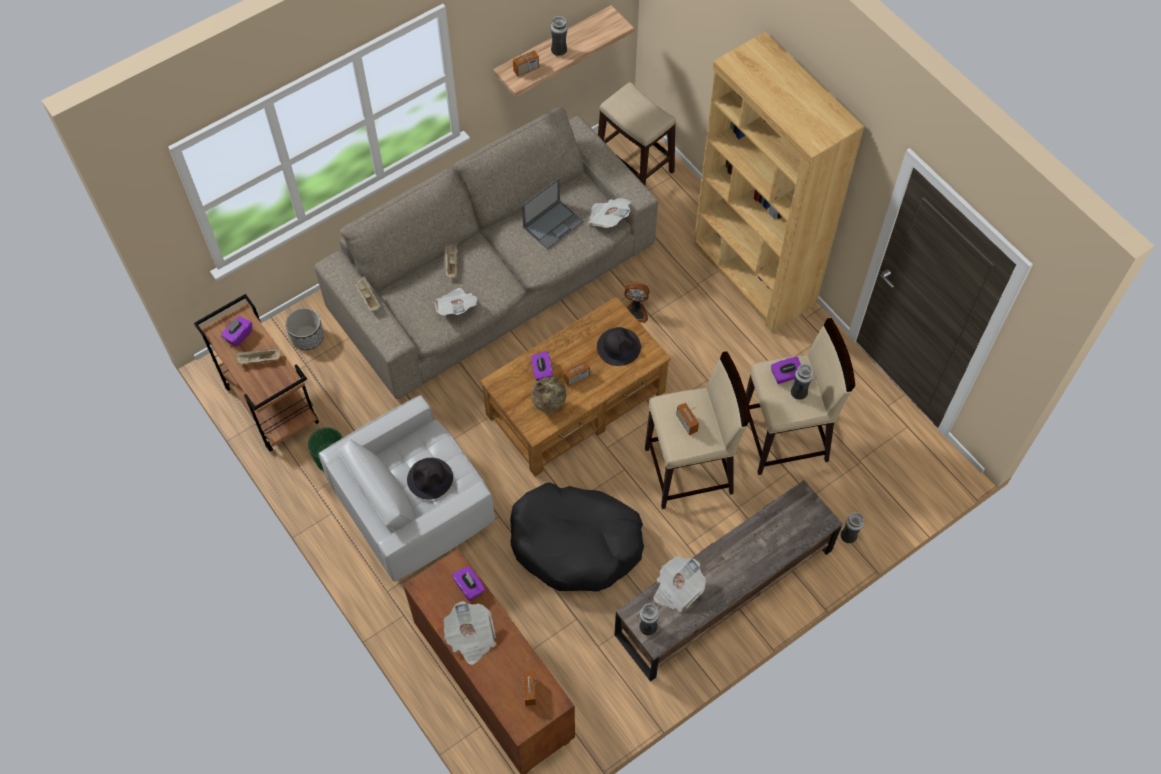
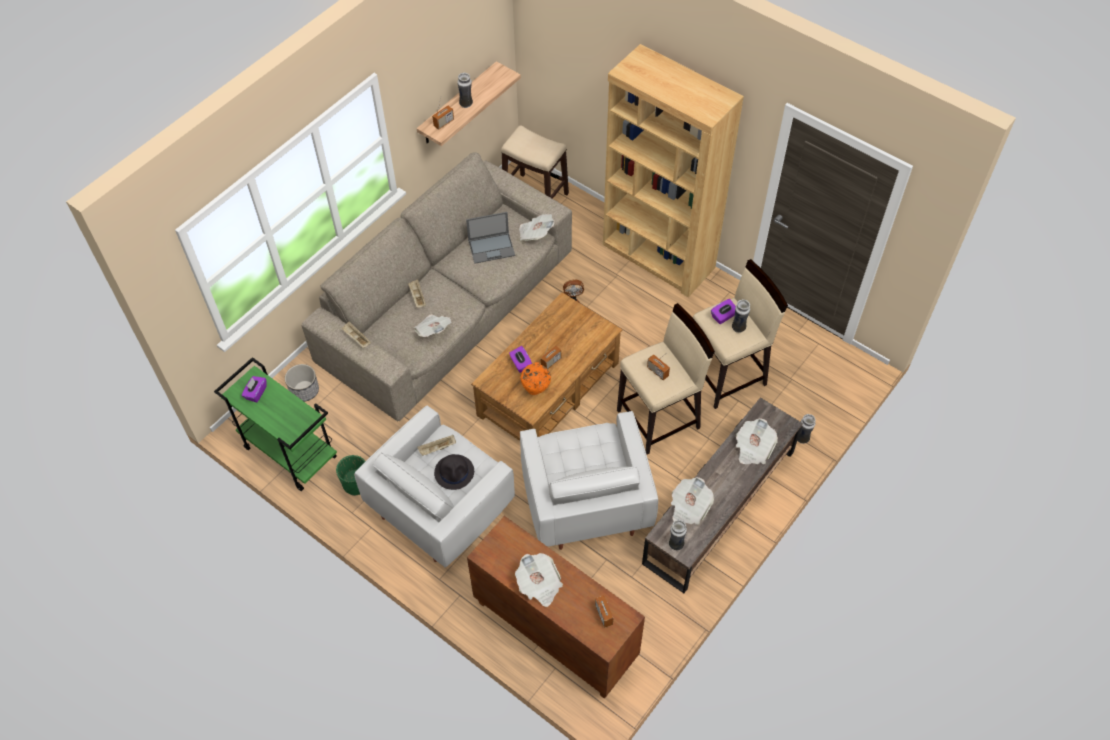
camera: 15 degrees left, 5 degrees down
(259, 360) = (280, 408): beige tray -> beige tray (437, 449)
(270, 404) = (289, 452): brown cart -> green cart
(469, 587) = (524, 544): purple tissue box -> none
(549, 407) = (536, 391): beige vase -> orange vase
(553, 224) = (492, 247): laptop -> laptop turned 45 degrees clockwise
(575, 543) = (585, 499): black dog bed -> white armchair
(618, 347) = (577, 330): black hat -> none
(774, 539) = (753, 448): none -> newspaper

